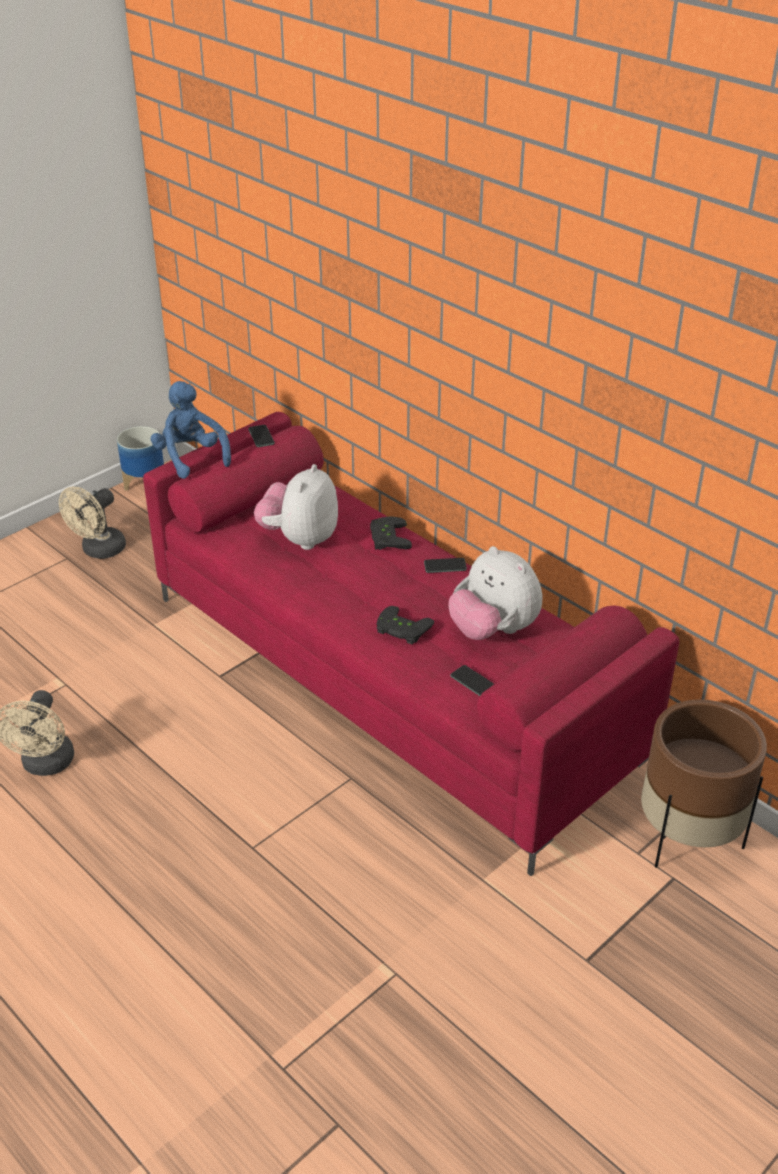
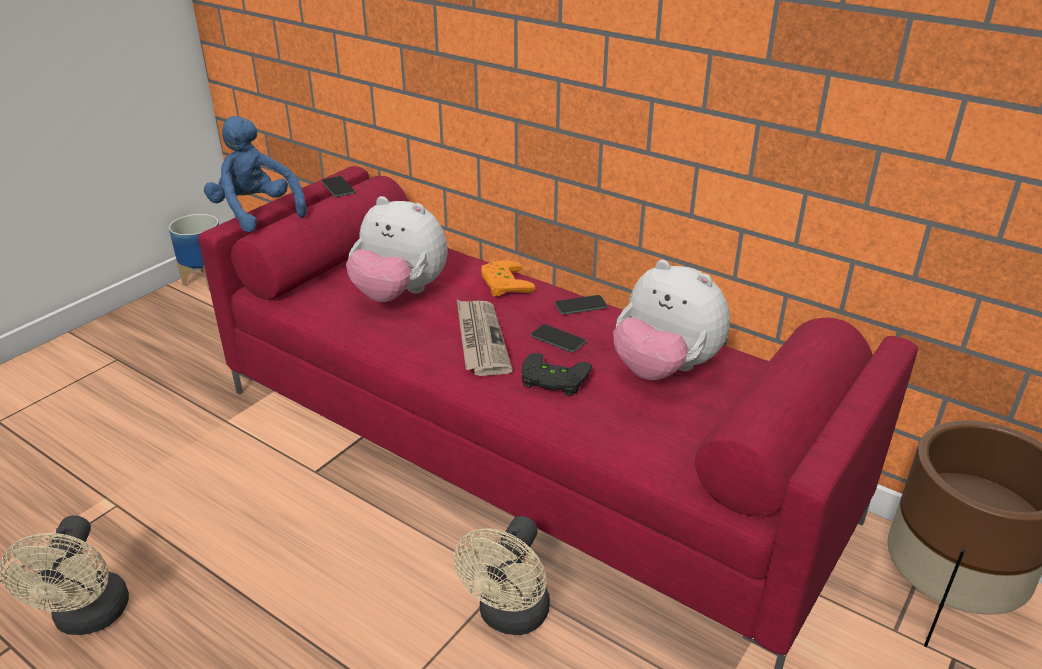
camera: 10 degrees left, 5 degrees down
(99, 551) = (156, 348): beige fan -> beige fan (509, 617)
(300, 539) = (399, 294): plush toy -> plush toy turned 75 degrees counterclockwise
(354, 588) = (480, 339): none -> newspaper
(386, 537) = (502, 283): black game controller -> orange game controller
(473, 682) = (666, 432): phone -> phone (558, 339)

